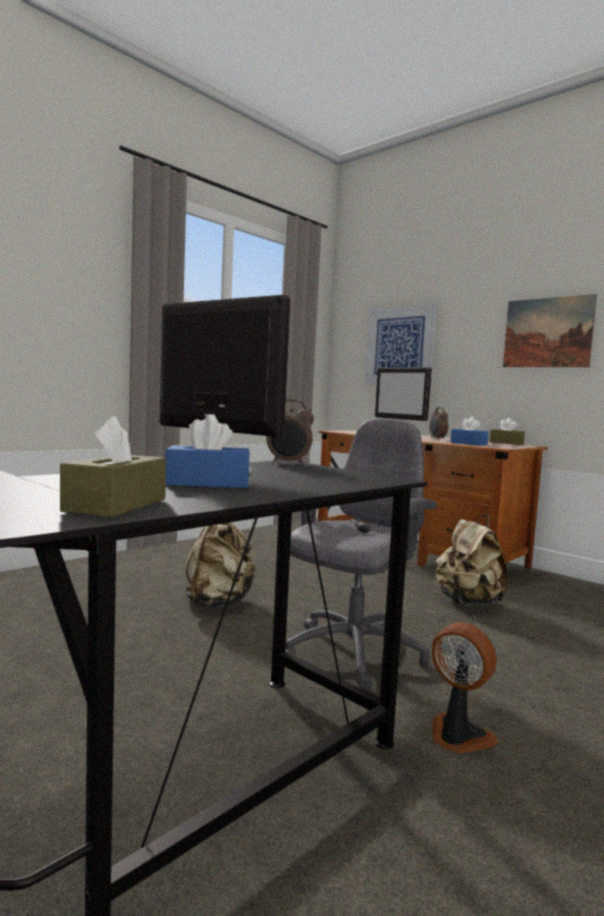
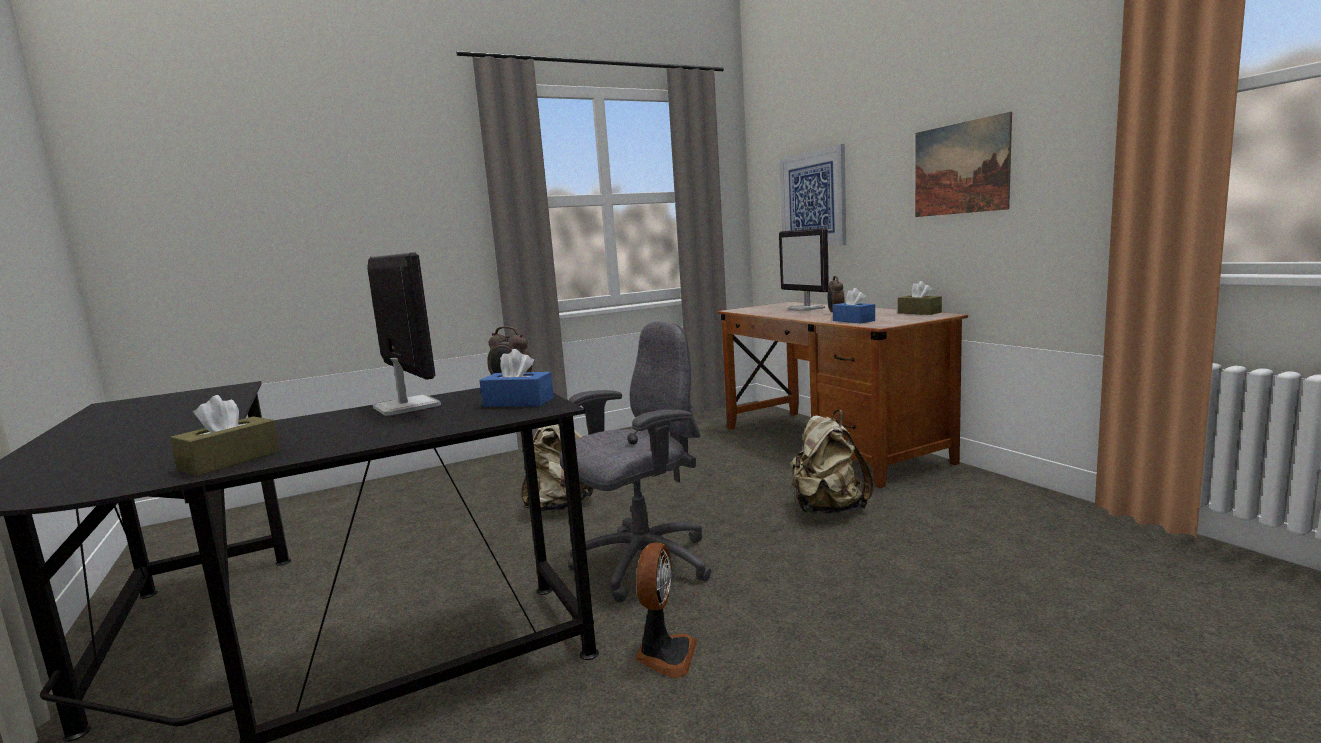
camera: 20 degrees right, 5 degrees up
(208, 483) = (362, 426): blue tissue box -> blue tissue box (518, 402)
(457, 737) = (665, 655): fan -> fan turned 45 degrees clockwise

